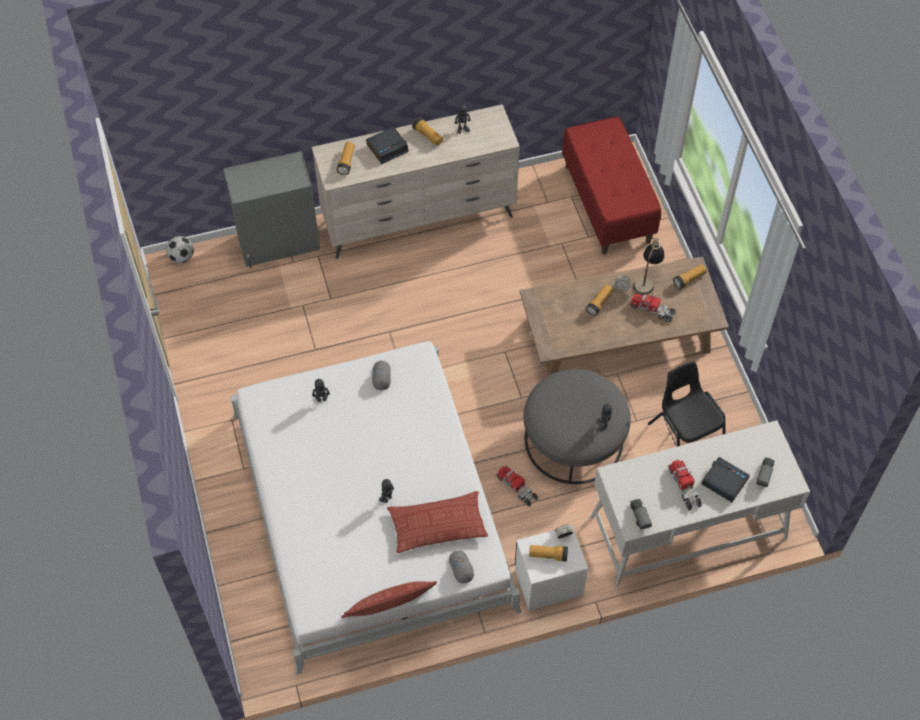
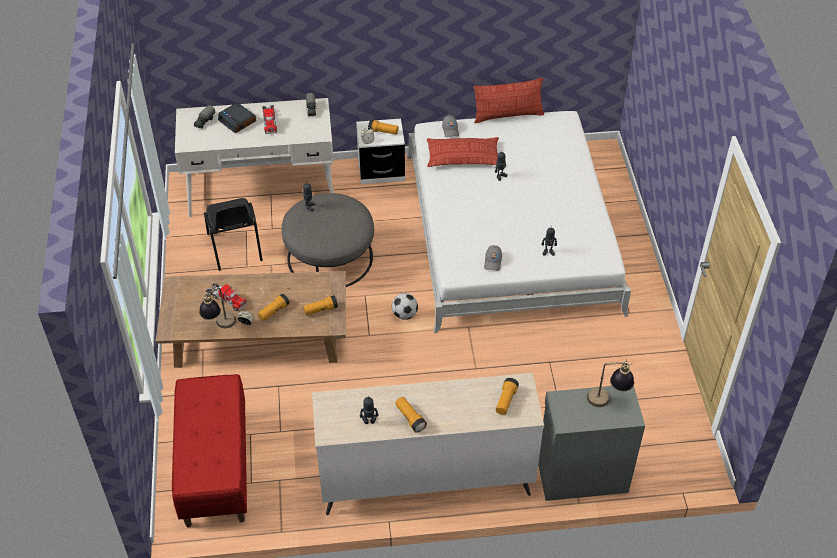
camera: 170 degrees left, 10 degrees down
(182, 257) = (688, 475): football -> football (404, 315)
(255, 185) = (608, 400): none -> table lamp
(387, 148) = (458, 411): alarm clock -> none
(517, 488) = (388, 231): toy truck -> none
(689, 279) = (179, 320): flashlight -> flashlight (321, 310)

